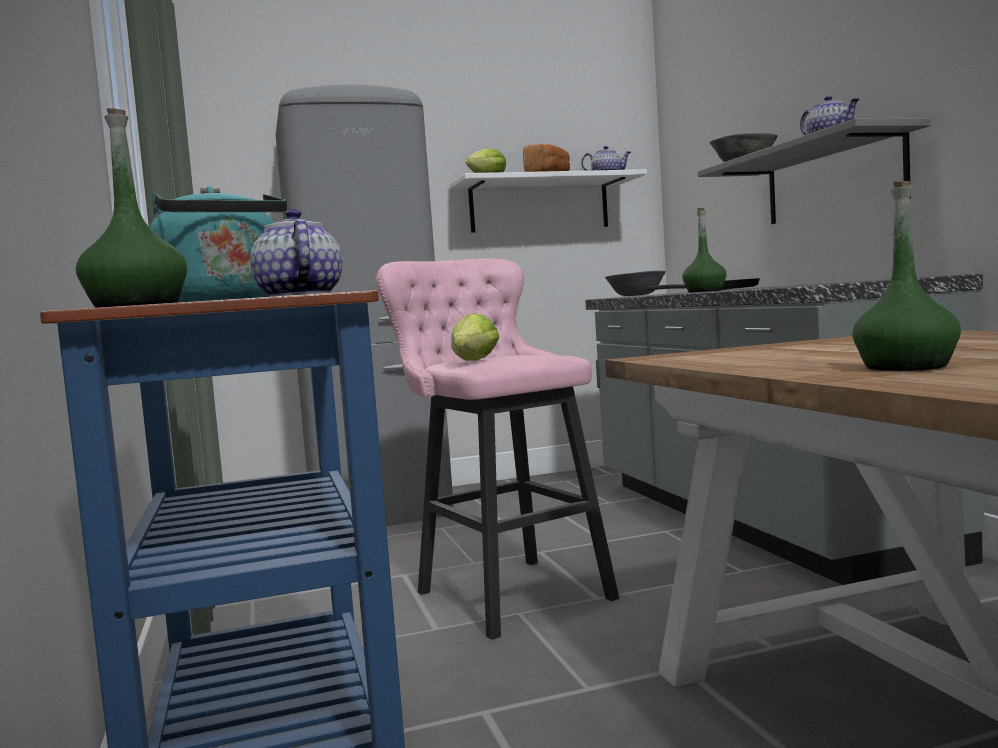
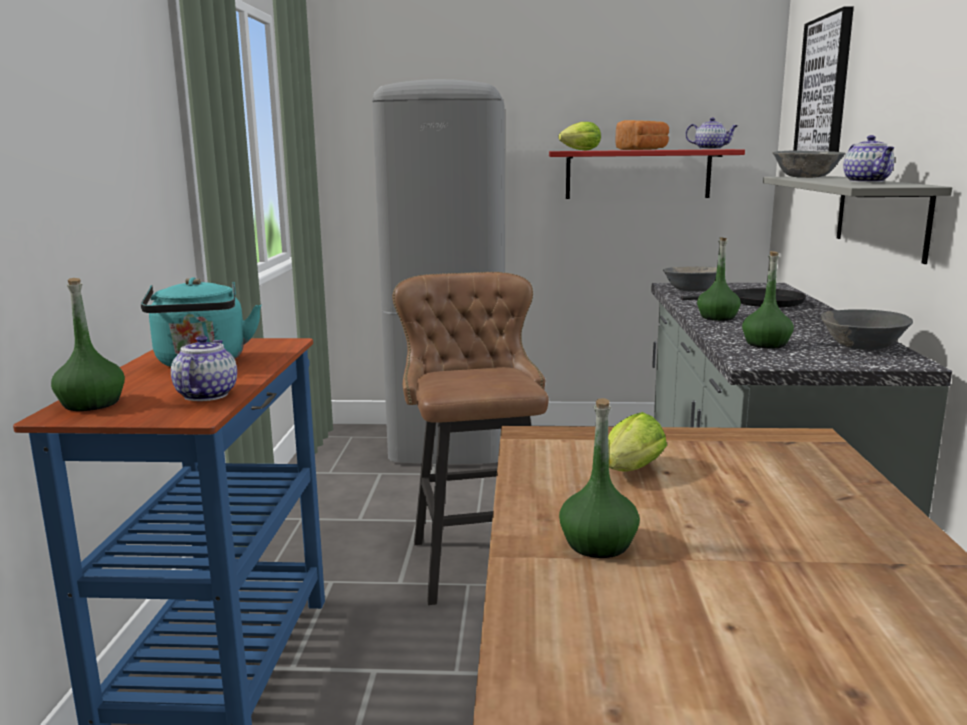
camera: 20 degrees right, 10 degrees up
(473, 361) = (446, 383): lettuce -> lettuce (629, 472)
(502, 588) = (475, 555): pink stool -> brown stool
(539, 205) = (638, 174): white shelf -> red shelf
(724, 97) = (825, 86): none -> picture
(793, 285) = (766, 344): none -> green bottle
(875, 279) = (863, 346): none -> grey bowl

